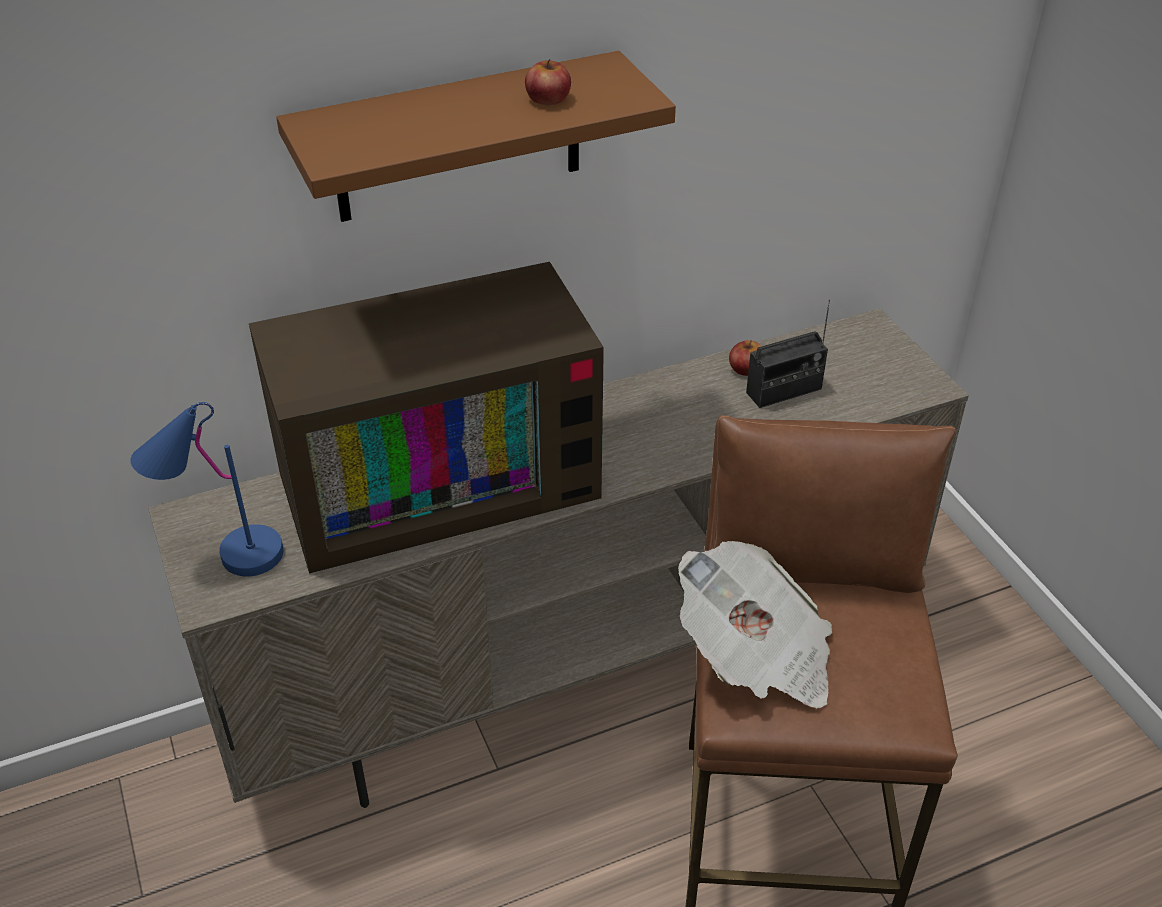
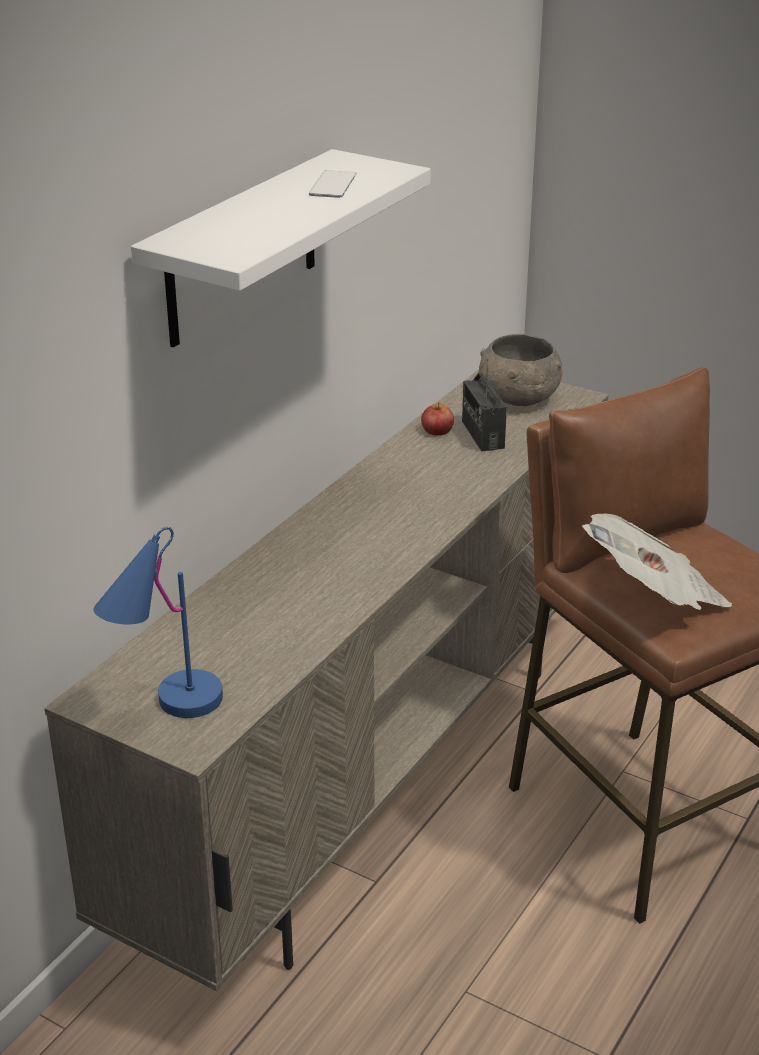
camera: 35 degrees left, 10 degrees down
(439, 478) = (287, 585): television -> none
(458, 139) = (242, 249): brown shelf -> white shelf
(548, 98) = (333, 185): apple -> phone
(784, 391) = (482, 435): radio -> radio turned 135 degrees clockwise
(866, 363) = (518, 398): none -> grey bowl

